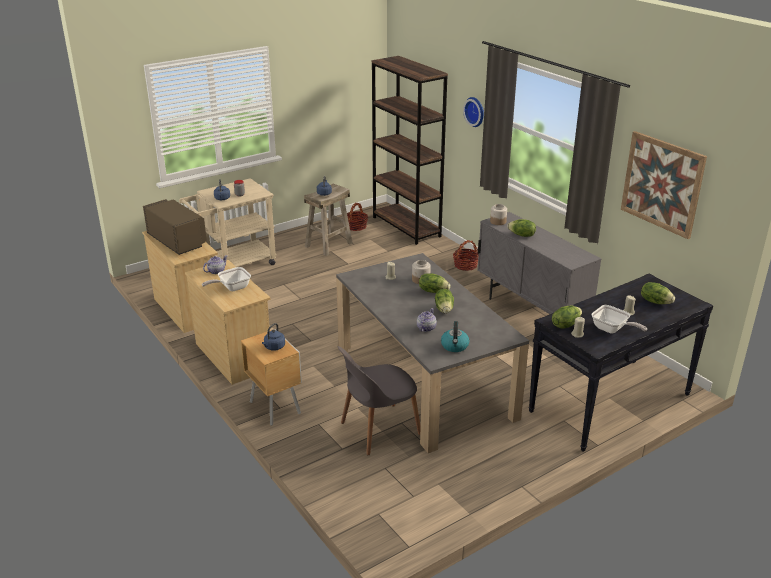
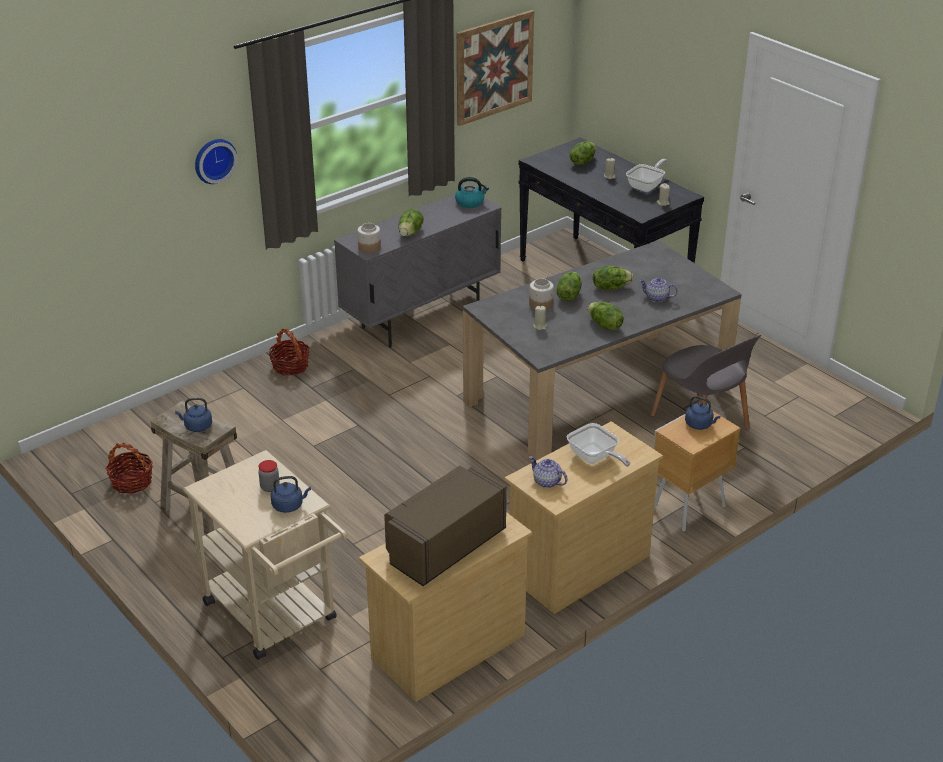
camera: 95 degrees left, 5 degrees up
(406, 227) = (143, 425): brown bookcase -> none
(455, 346) = (688, 280): kettle -> kettle (470, 202)
(565, 325) = (646, 208): lettuce -> lettuce (604, 325)

